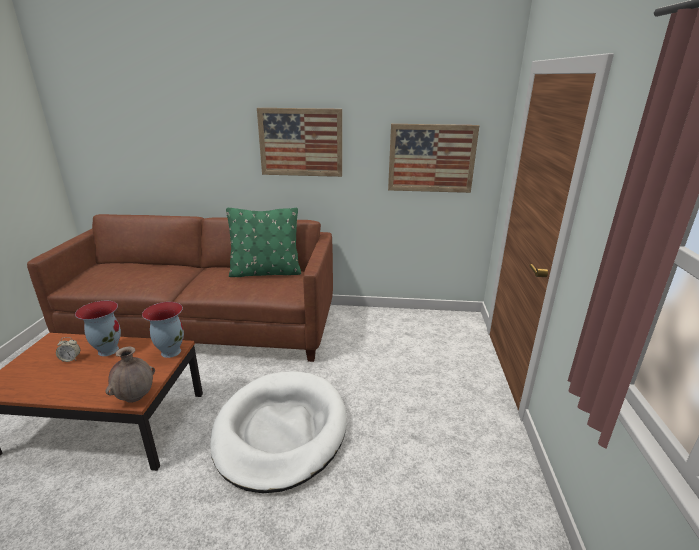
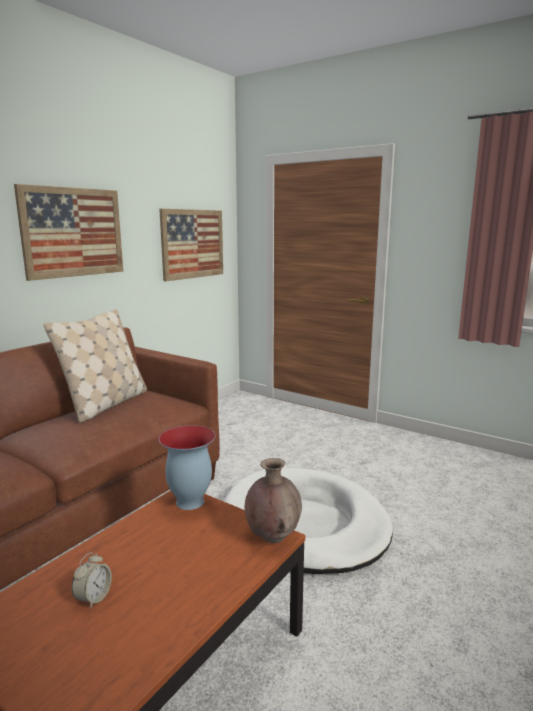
camera: 60 degrees left, 10 degrees down
(108, 350) = (115, 555): vase -> none
(265, 272) = (106, 404): green pillow -> beige pillow

